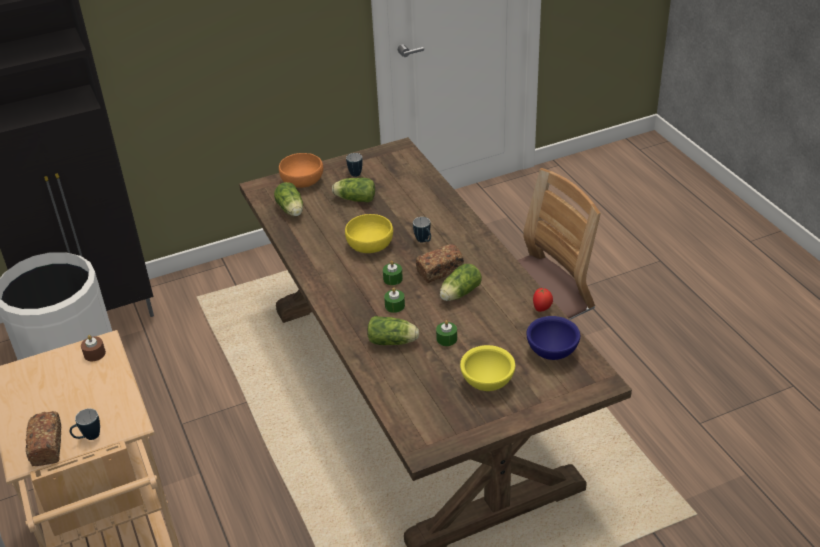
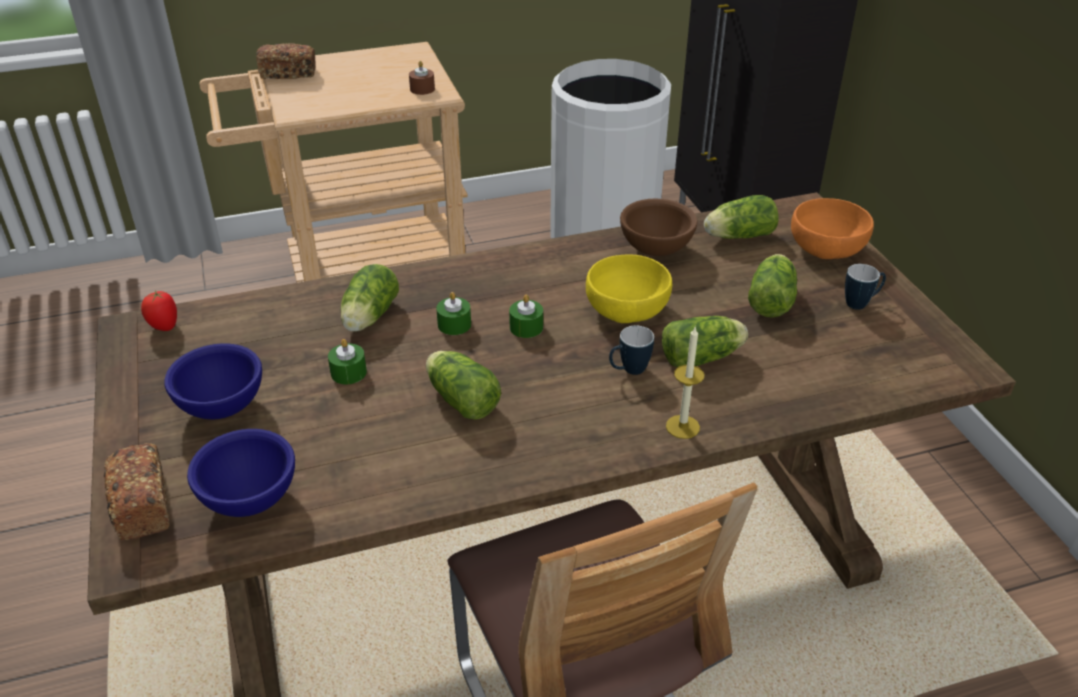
camera: 95 degrees right, 0 degrees up
(88, 437) = (288, 92): mug -> none
(307, 238) = (655, 248): none -> brown bowl
(408, 219) = (703, 357): none -> lettuce
(440, 271) = (534, 382): bread -> bread (142, 504)
(462, 223) = (682, 427): none -> candle
(487, 382) = (223, 406): yellow bowl -> blue bowl
(542, 308) = (377, 505): tomato -> tomato (164, 326)

